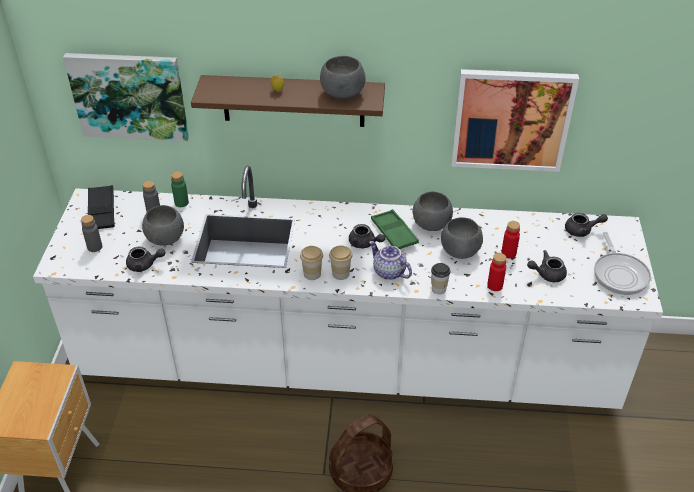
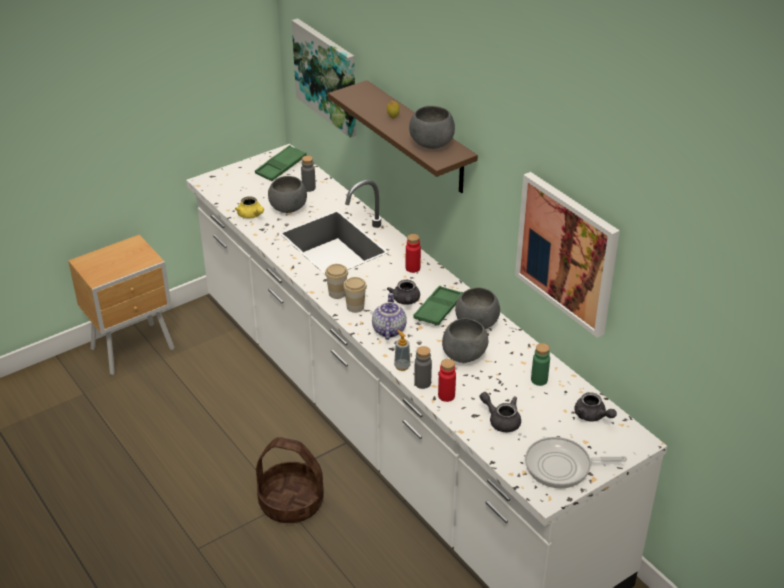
camera: 50 degrees right, 5 degrees down
(94, 247) = (242, 185): grey bottle -> grey bottle (422, 383)
(102, 211) = (281, 167): black tray -> green tray
(144, 265) = (251, 215): grey teapot -> yellow teapot
(181, 203) = (334, 193): green bottle -> green bottle (539, 380)
(438, 289) = (402, 366): cup -> soap dispenser
(508, 253) = (499, 384): red bottle -> red bottle (412, 268)
(619, 274) = (562, 467): frying pan -> frying pan turned 45 degrees clockwise

